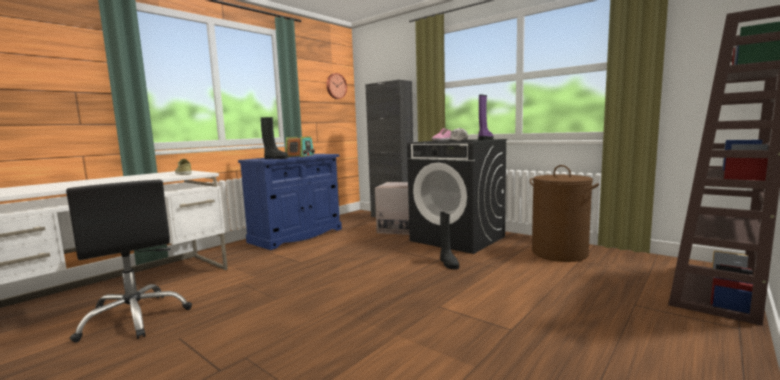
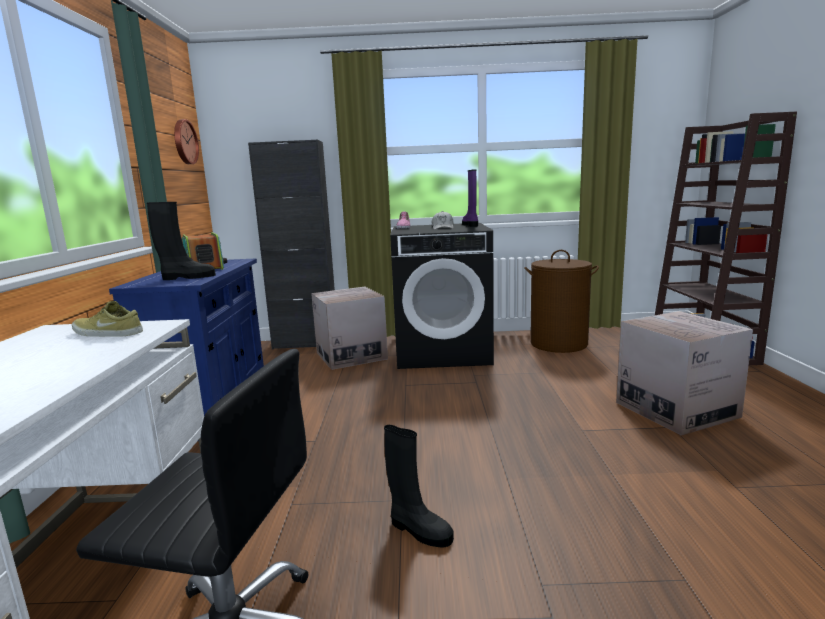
camera: 40 degrees left, 5 degrees up
(448, 263) = (493, 382): black boot -> black boot (419, 530)
(547, 322) = (676, 409): none -> cardboard box

